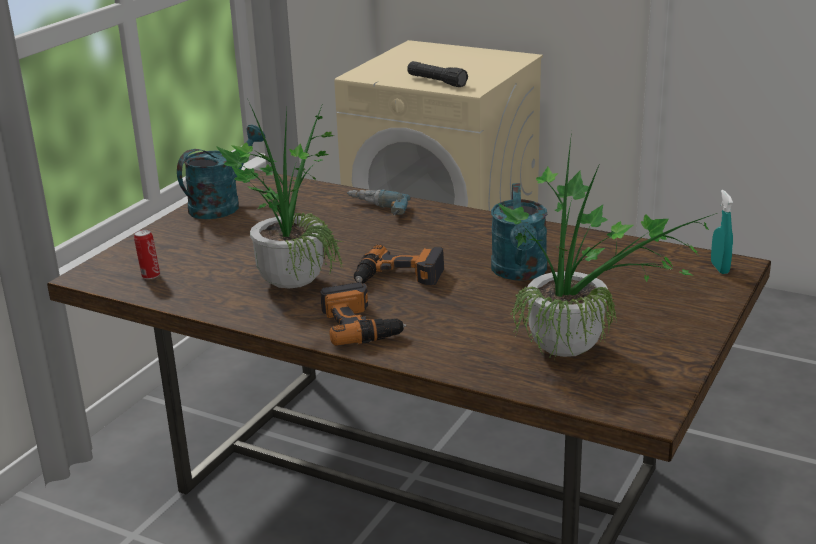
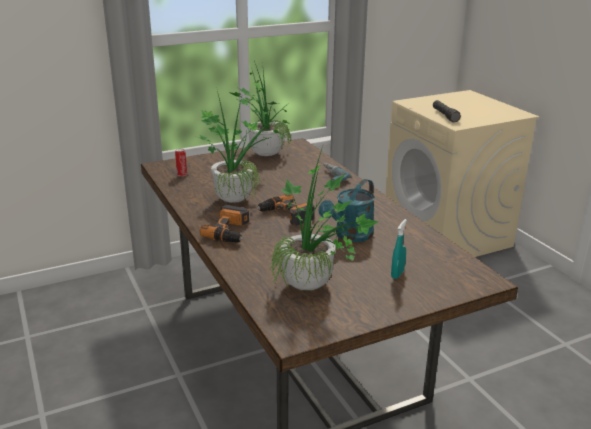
camera: 35 degrees right, 0 degrees up
(221, 205) = (262, 152): turquoise watering can -> potted plant
(719, 268) = (473, 278): turquoise spray bottle -> turquoise spray bottle (397, 274)

